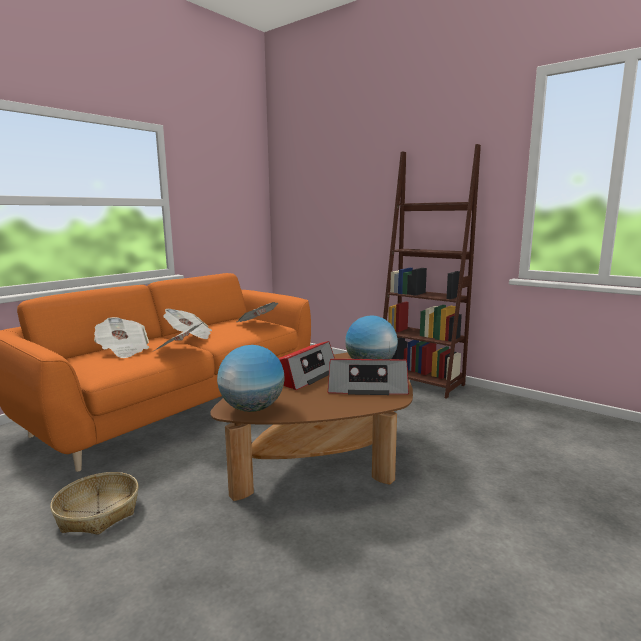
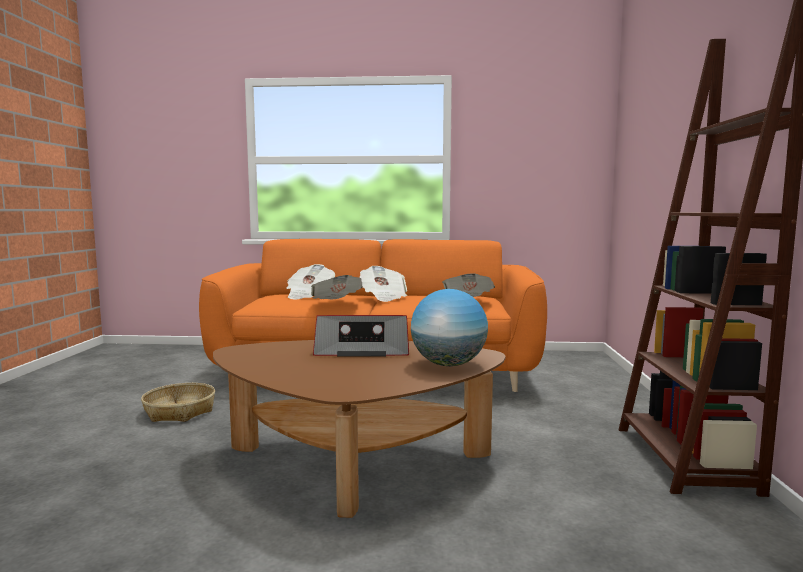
camera: 55 degrees right, 5 degrees down
(252, 409) = (246, 354): globe -> none
(367, 387) = (366, 376): radio -> none

